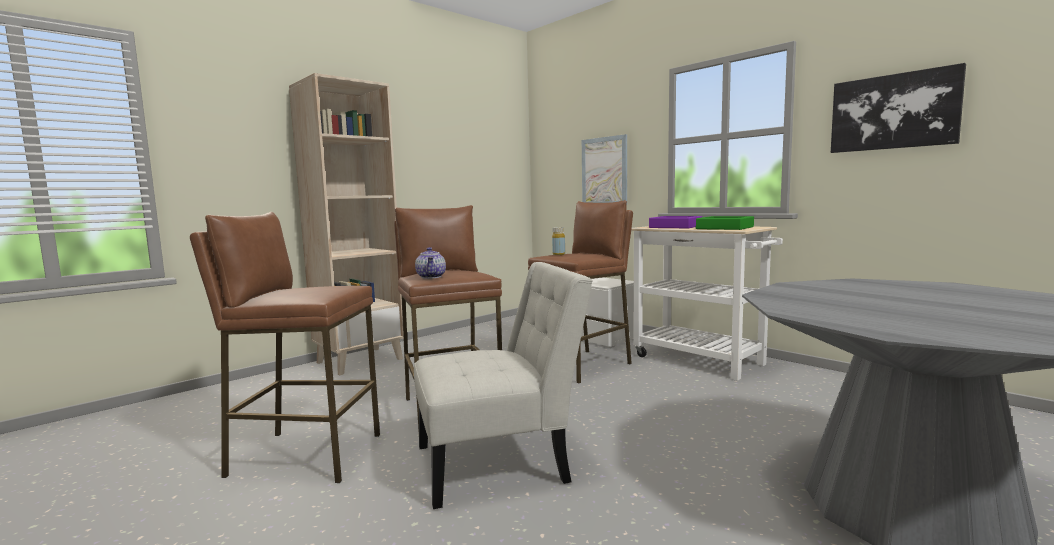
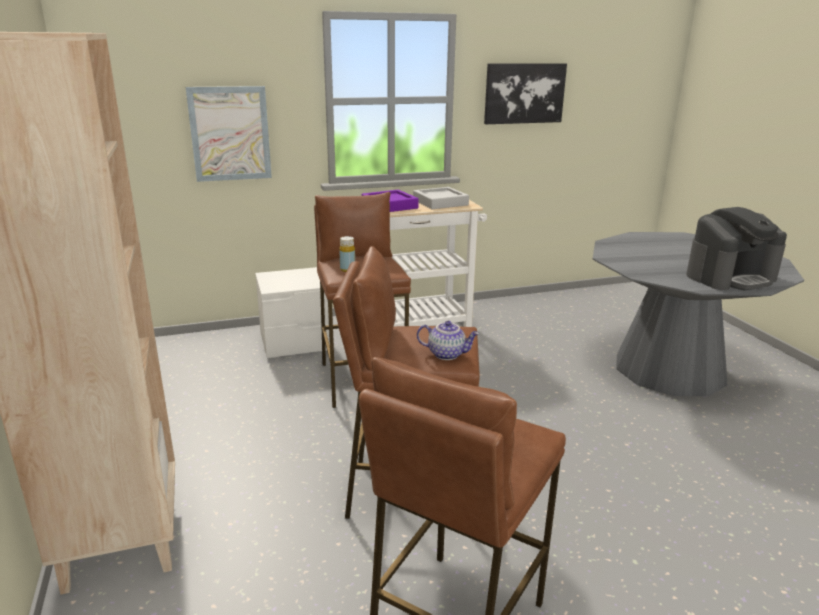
camera: 65 degrees left, 15 degrees up
(500, 462) = (549, 489): white chair -> none
(724, 228) = (440, 202): green tray -> grey tray
(898, 321) = (730, 277): none -> coffee machine

